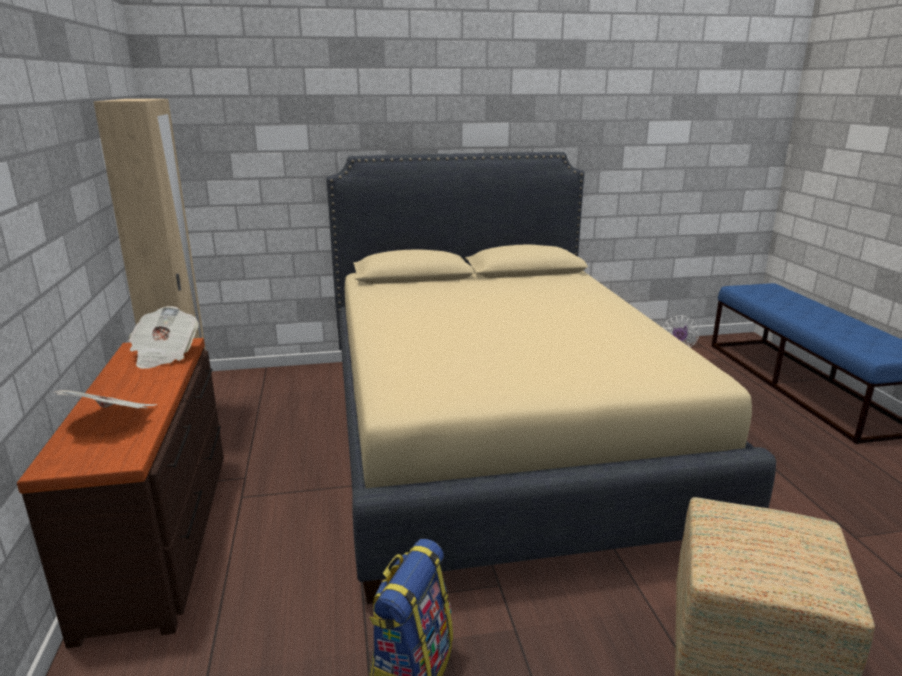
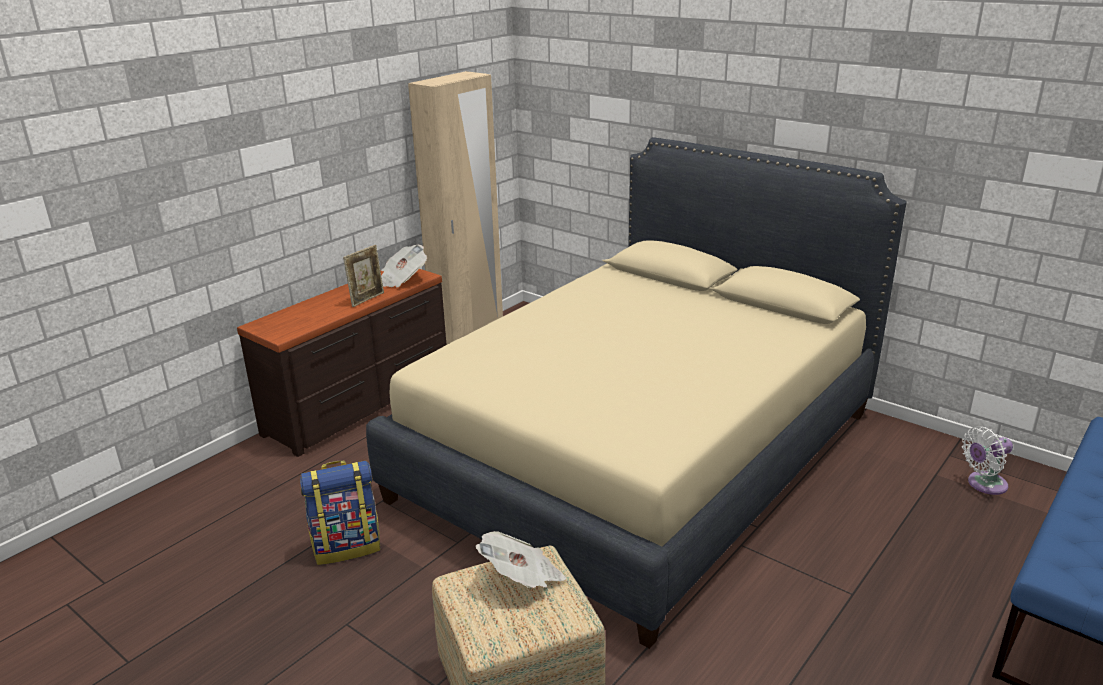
camera: 50 degrees right, 5 degrees up
(113, 420) = (313, 312): newspaper -> newspaper (522, 578)
(161, 383) = (367, 299): none -> picture frame

